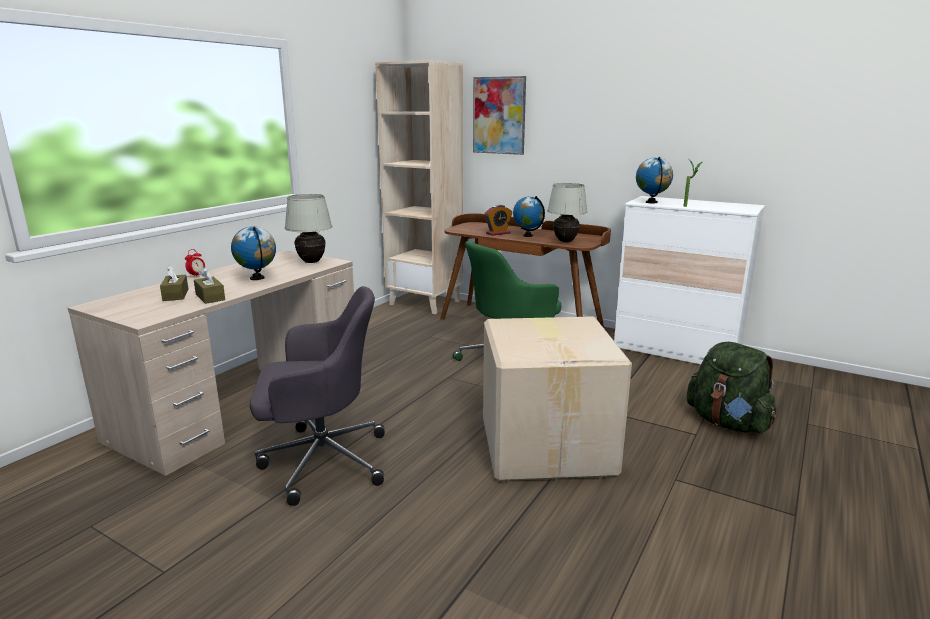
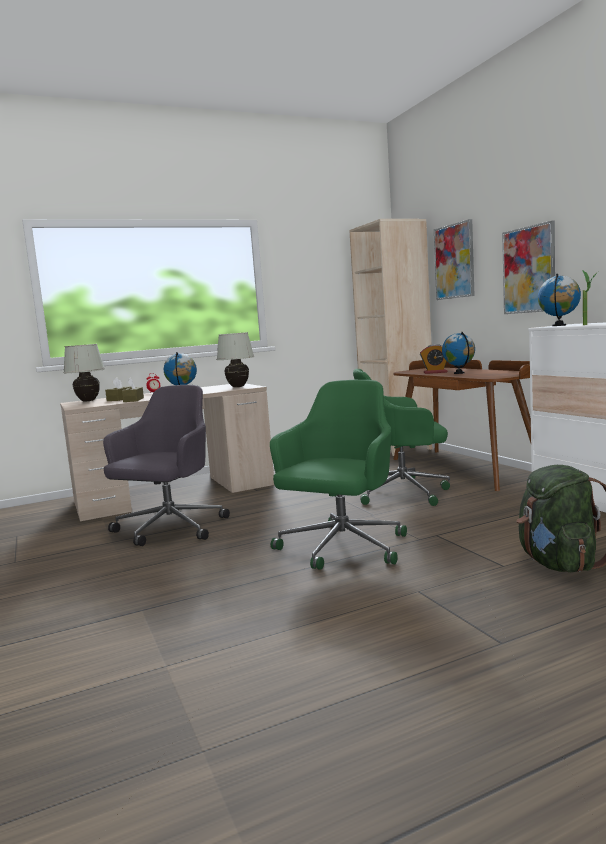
camera: 35 degrees right, 10 degrees down
(321, 461) = (169, 529): grey office chair -> grey office chair turned 90 degrees counterclockwise
(547, 445) = (341, 548): cardboard box -> green office chair
(565, 241) = (484, 375): white table lamp -> white table lamp (88, 401)
(594, 139) = (529, 270): none -> picture

